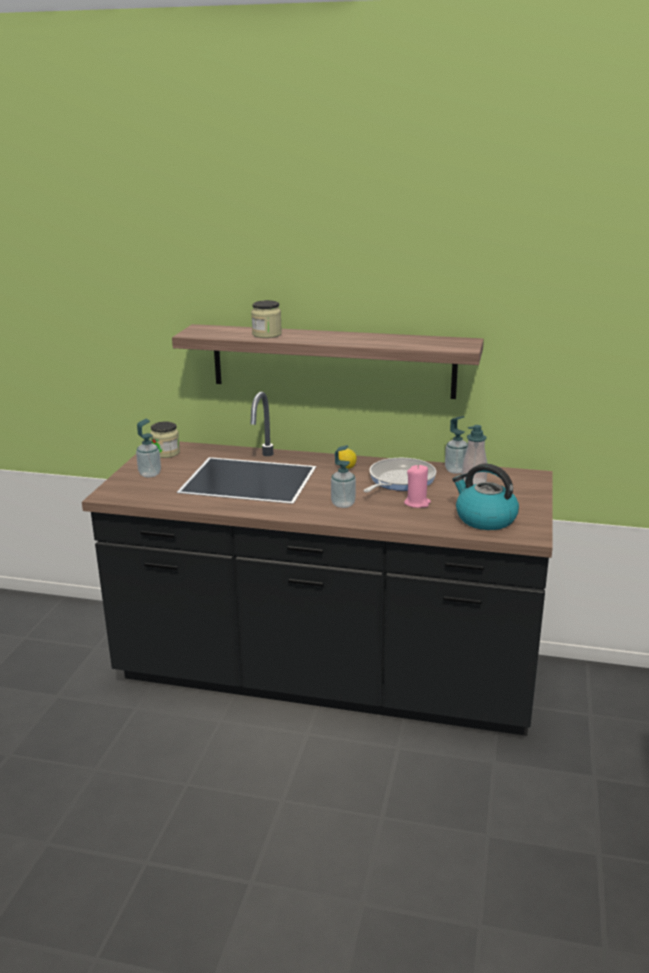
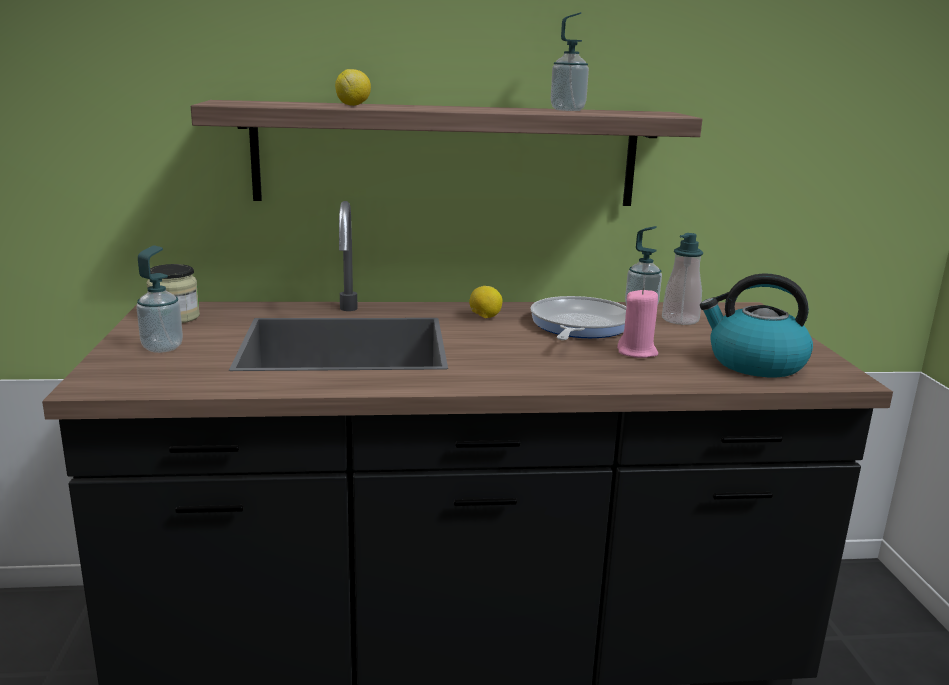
camera: 20 degrees left, 5 degrees down
(267, 334) = (353, 105): jar -> lemon
(343, 504) = (529, 362): soap dispenser -> soap dispenser (567, 110)

